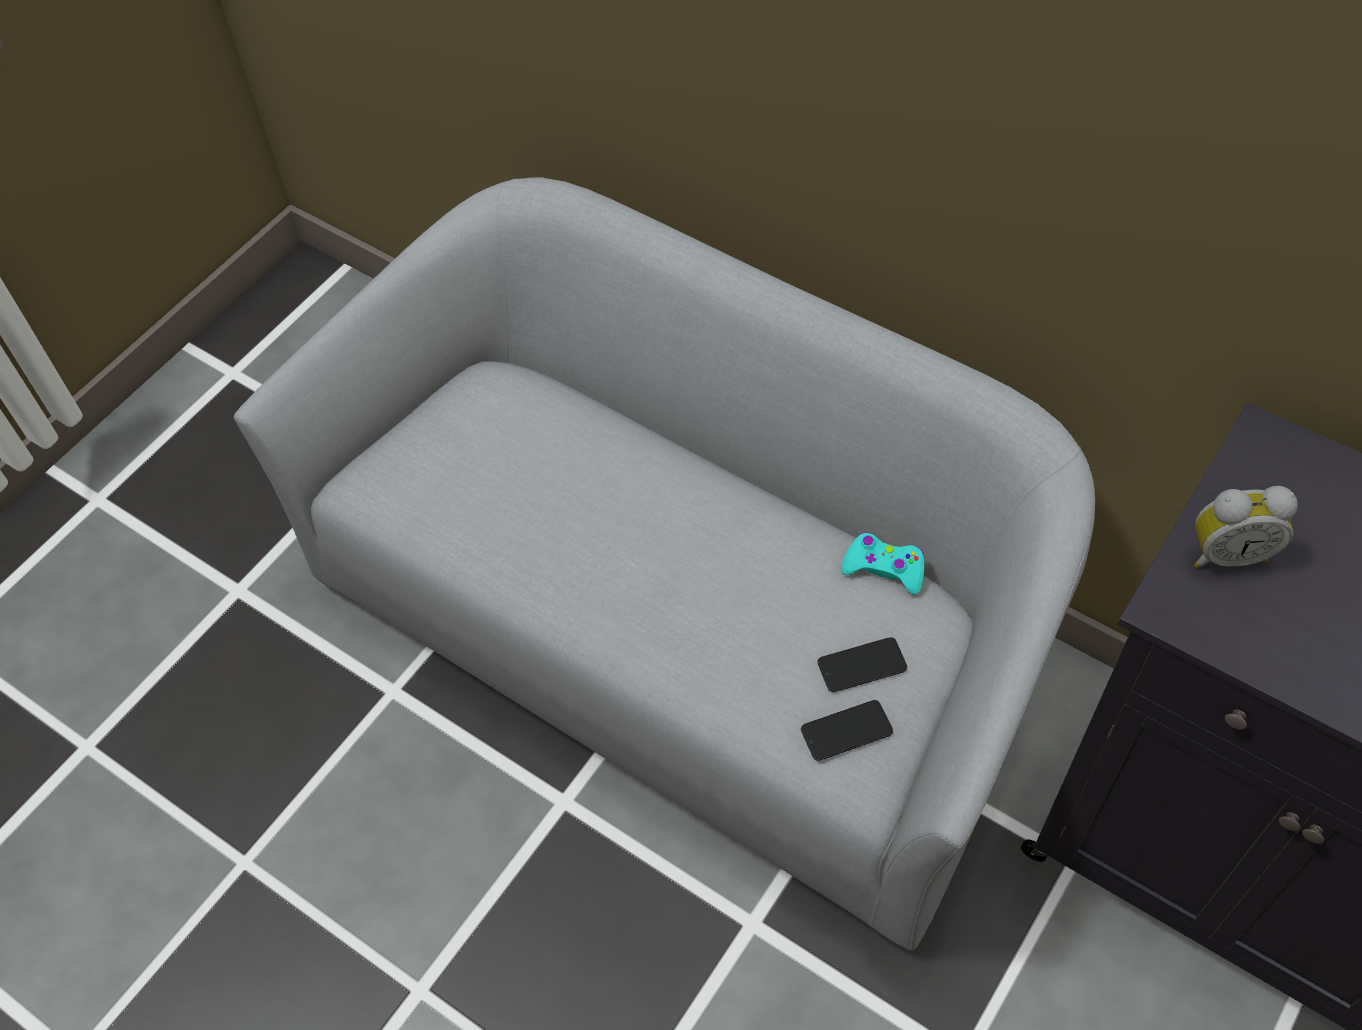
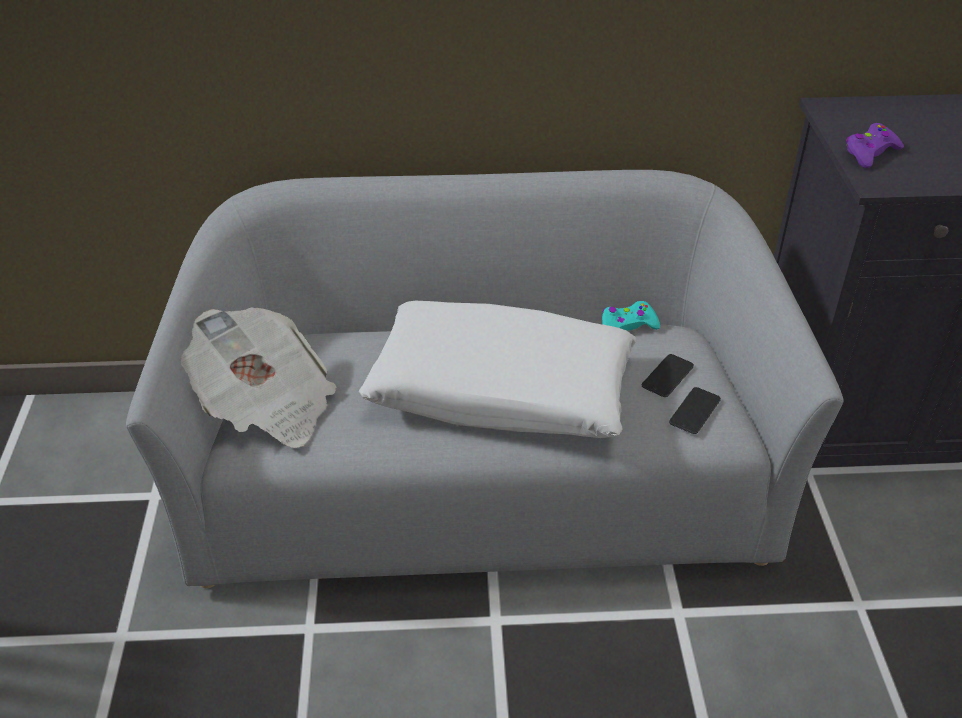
camera: 40 degrees left, 15 degrees down
(423, 446) = (266, 404): none -> newspaper
(663, 569) = (501, 390): none -> white pillow
(1227, 553) = (870, 153): alarm clock -> purple game controller

